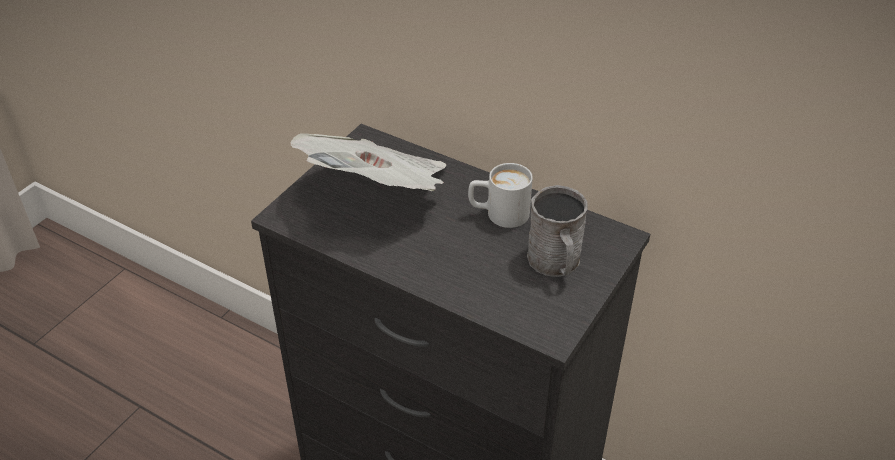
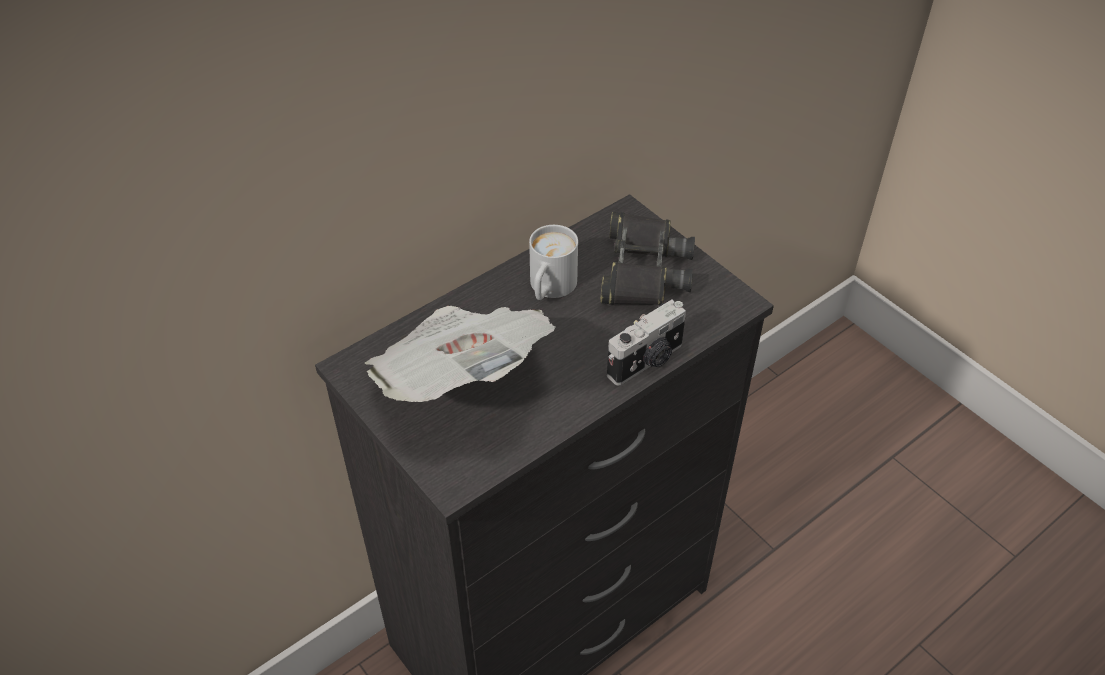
camera: 70 degrees left, 5 degrees up
(447, 290) = (647, 361): none -> camera
(556, 263) = (643, 269): grey mug -> black binoculars

